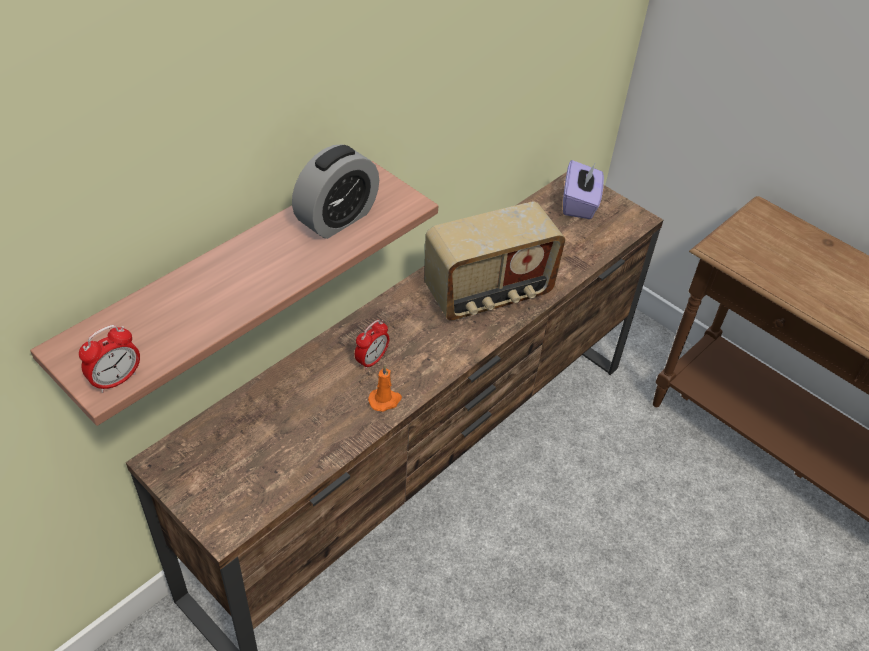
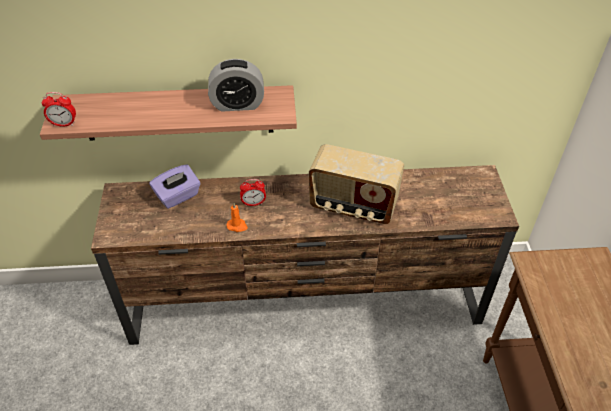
camera: 45 degrees right, 0 degrees up
(579, 204) = (471, 187): purple tissue box -> purple tissue box (178, 196)

